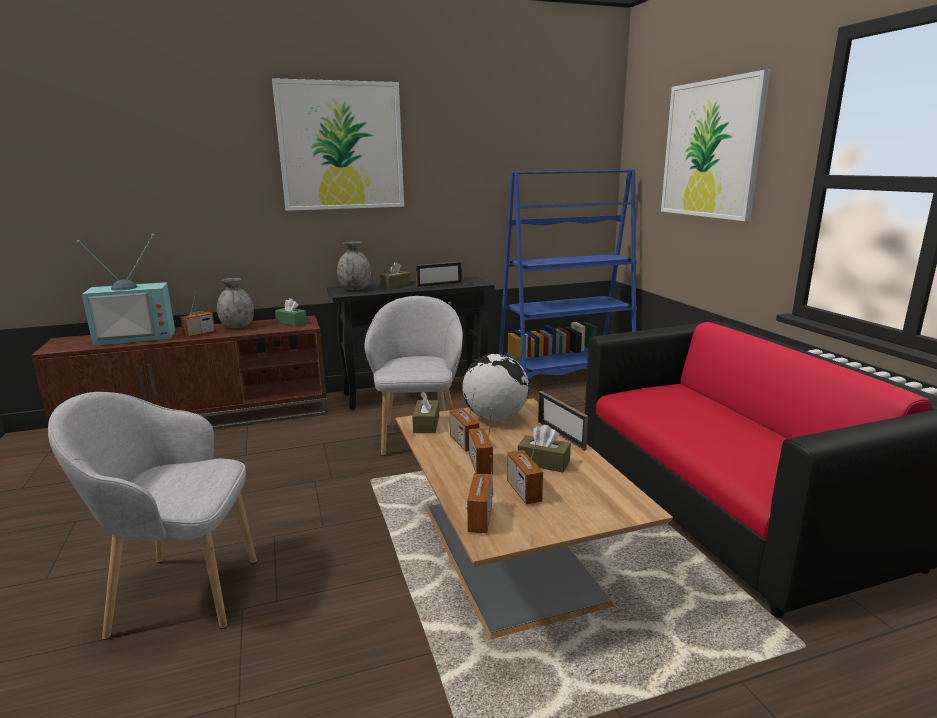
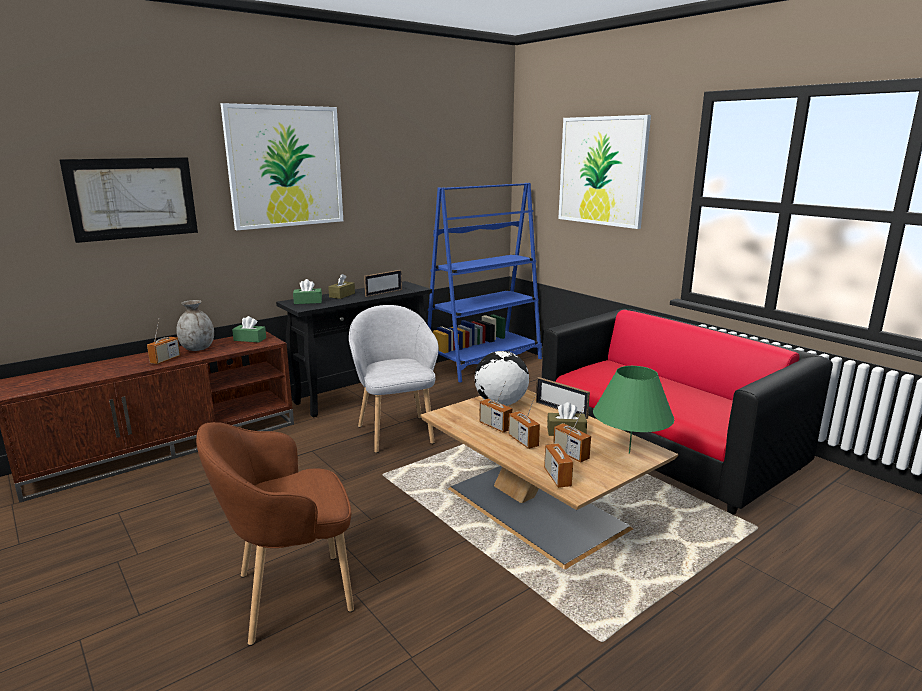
camera: 20 degrees left, 0 degrees up
(137, 336) = (97, 369): television -> none
(181, 594) = (289, 596): grey armchair -> brown armchair
(183, 174) = (133, 198): none -> picture
(355, 289) = (308, 302): grey vase -> green tissue box
(426, 424) = (451, 416): brown tissue box -> none
(603, 503) = (629, 453): none -> green table lamp

